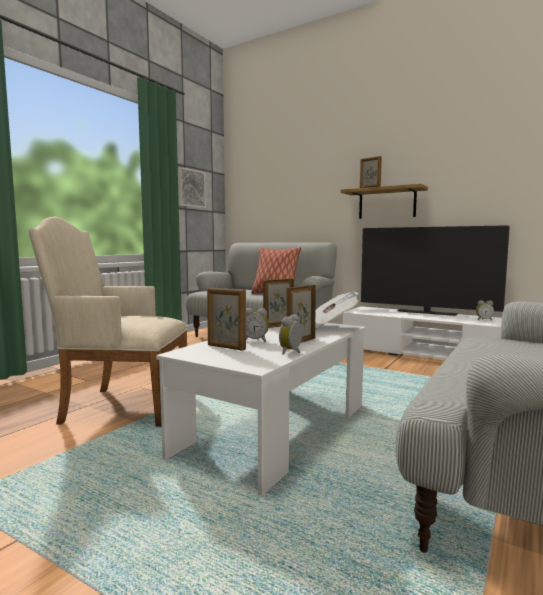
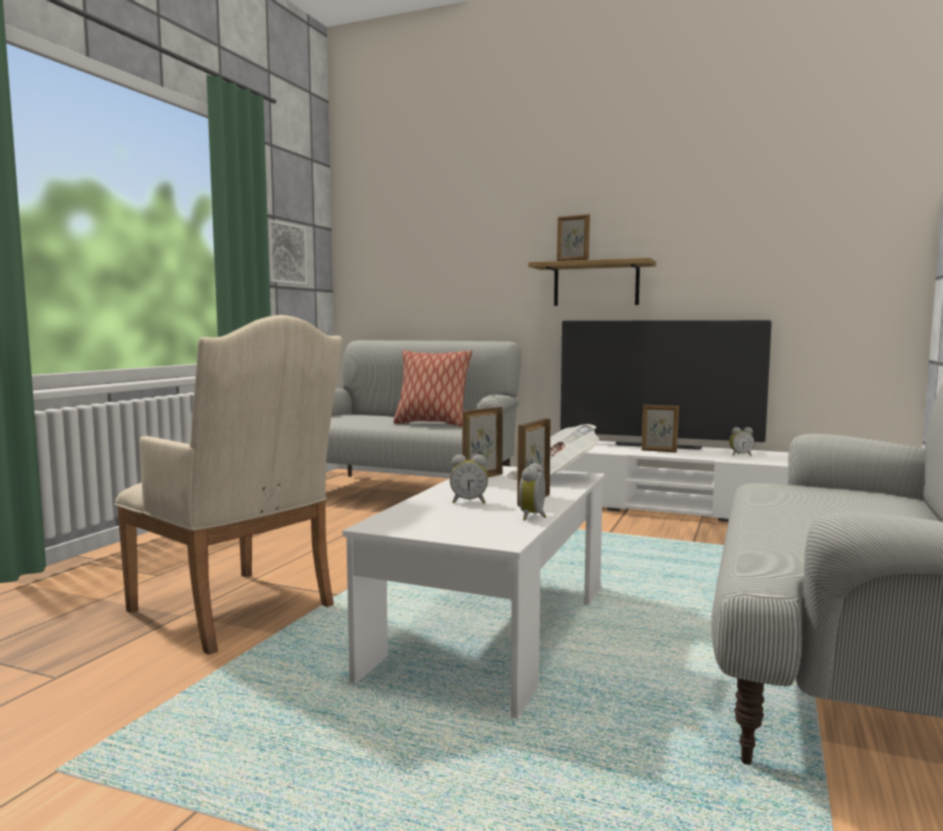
camera: 10 degrees left, 0 degrees up
(120, 406) = (238, 612): beige armchair -> beige armchair turned 135 degrees counterclockwise
(226, 347) = (435, 514): picture frame -> picture frame (659, 451)

